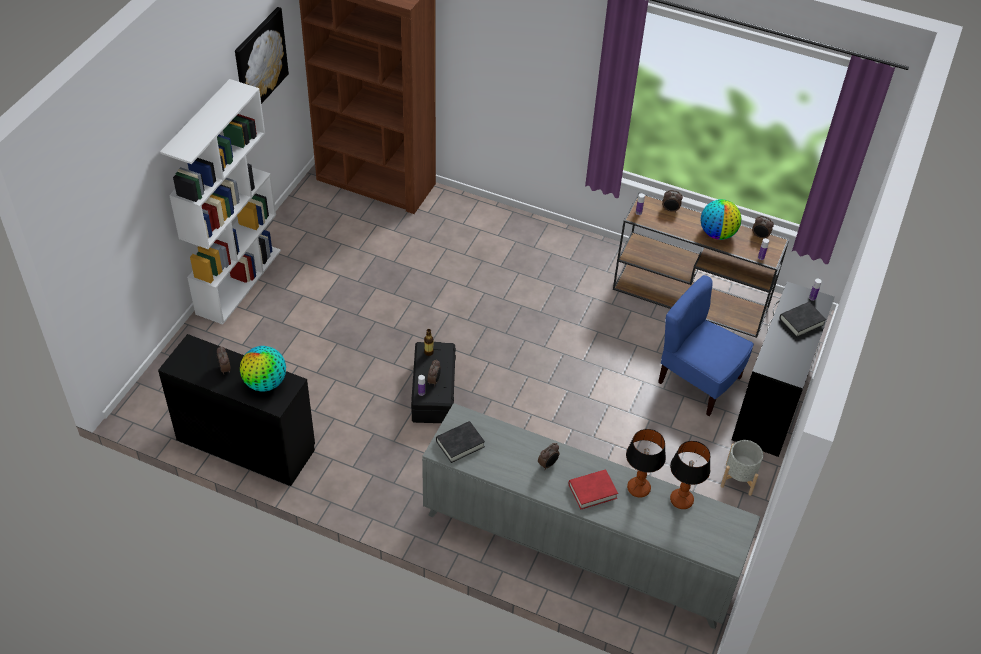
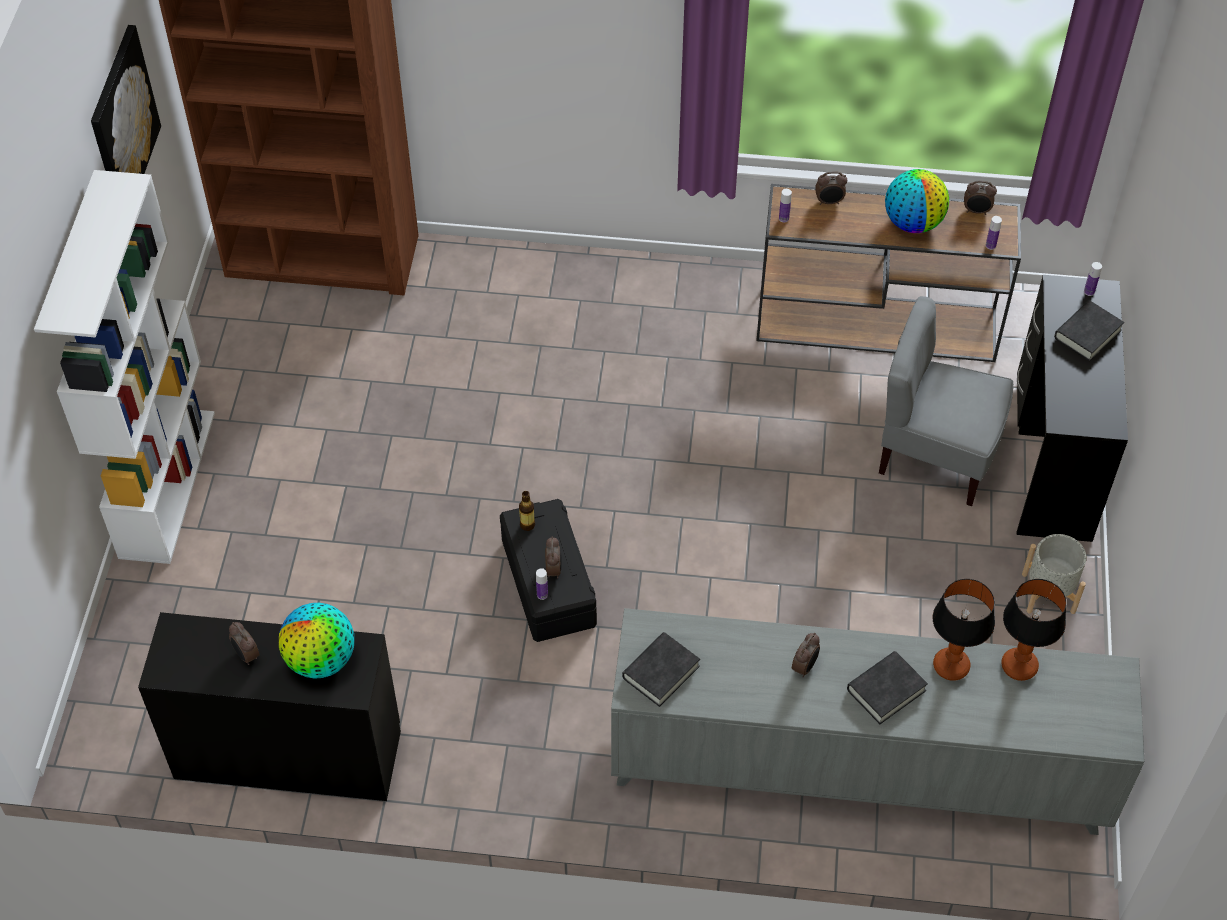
camera: 15 degrees left, 5 degrees up
(592, 491) = (886, 690): red book -> black book
(698, 381) = (936, 455): blue chair -> grey chair

